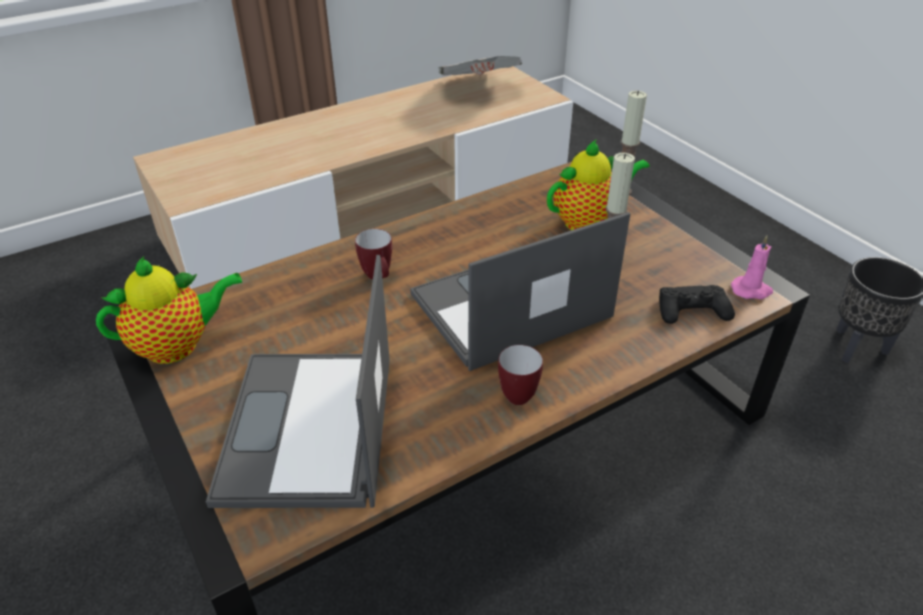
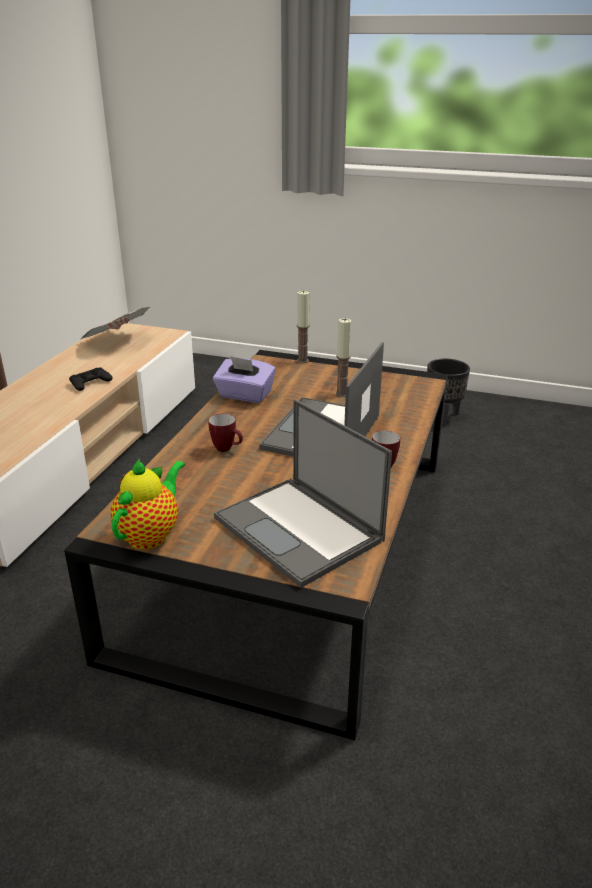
camera: 40 degrees left, 10 degrees down
(490, 213) = (244, 395): none -> purple tissue box
(588, 221) = (305, 380): teapot -> none
(692, 310) = (409, 399): black game controller -> black game controller (90, 383)
(751, 290) = (423, 381): pink candle -> none

